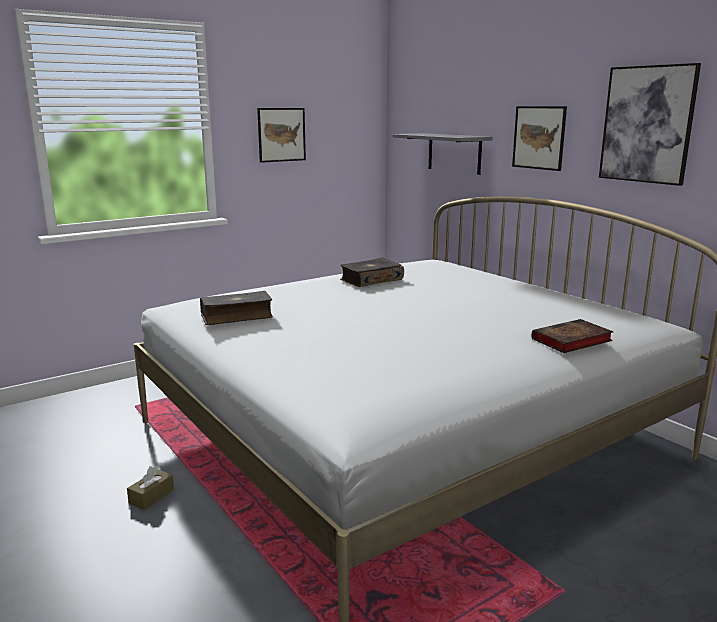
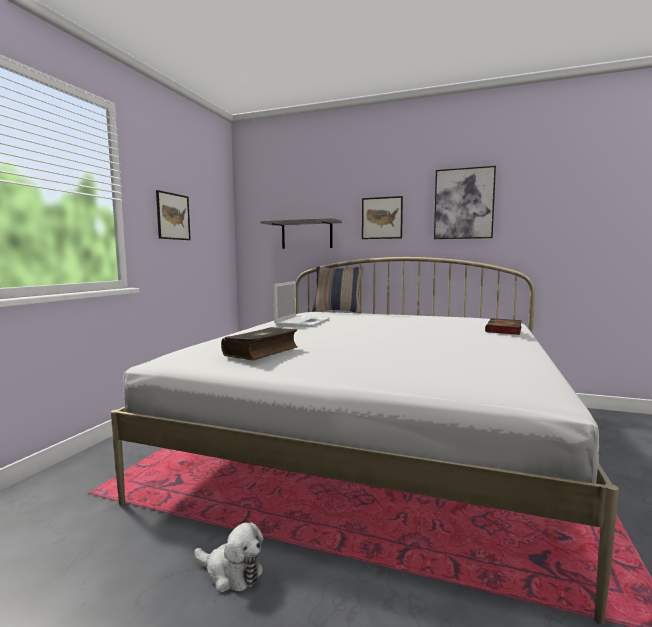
camera: 35 degrees left, 10 degrees down
(151, 496) = (231, 572): brown tissue box -> plush toy
(371, 280) = (303, 322): book -> laptop
(470, 264) = (337, 311): none -> pillow

